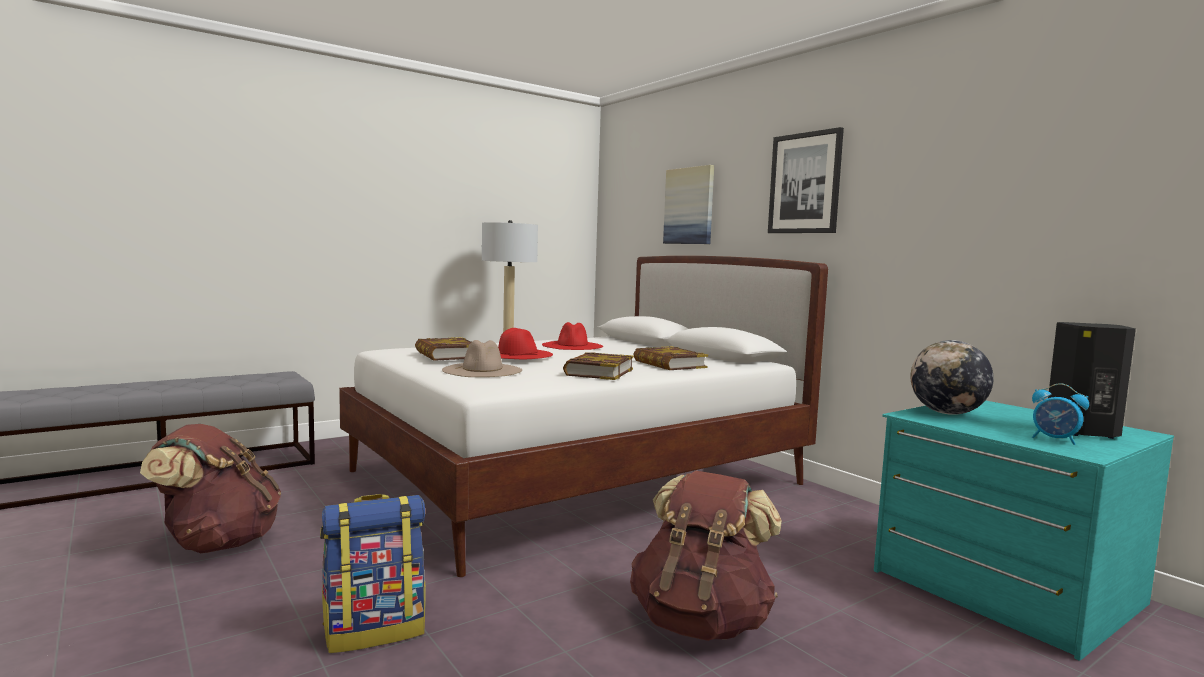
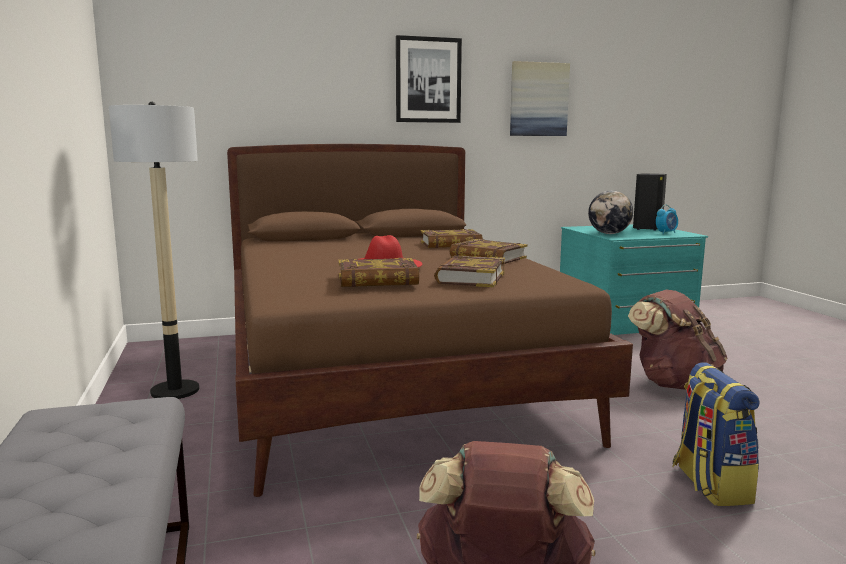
camera: 70 degrees left, 5 degrees up
(482, 370) = (470, 278): beige hat -> book
(572, 345) = (323, 251): red hat -> none
(577, 478) = (389, 380): white bed -> brown bed
(689, 206) = (287, 91): picture -> picture (538, 99)

